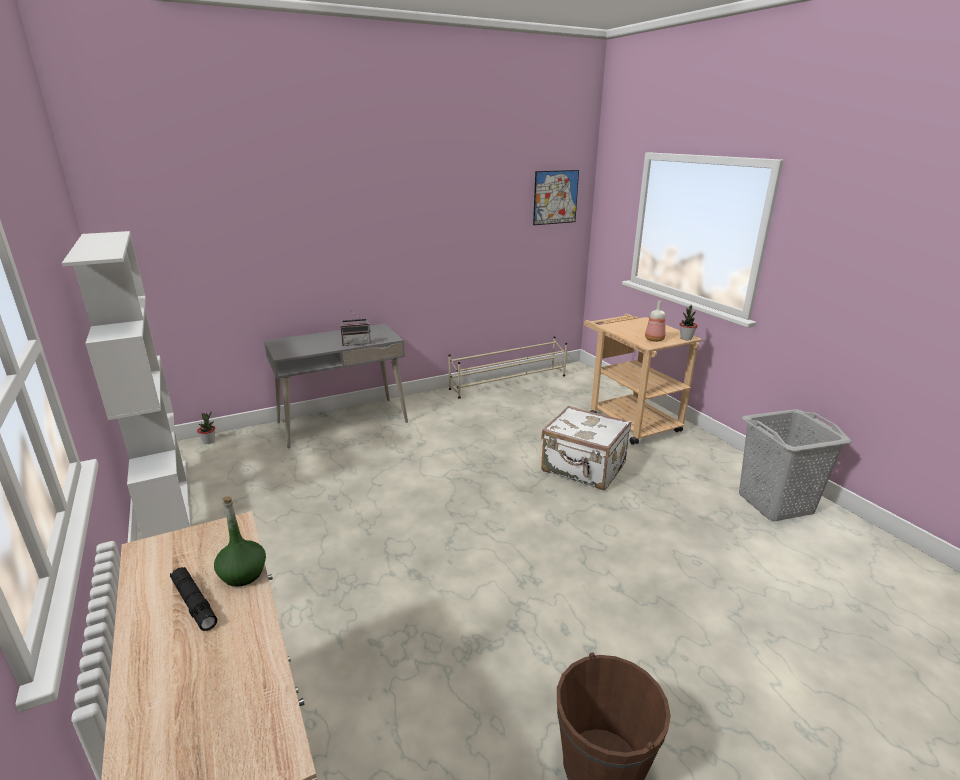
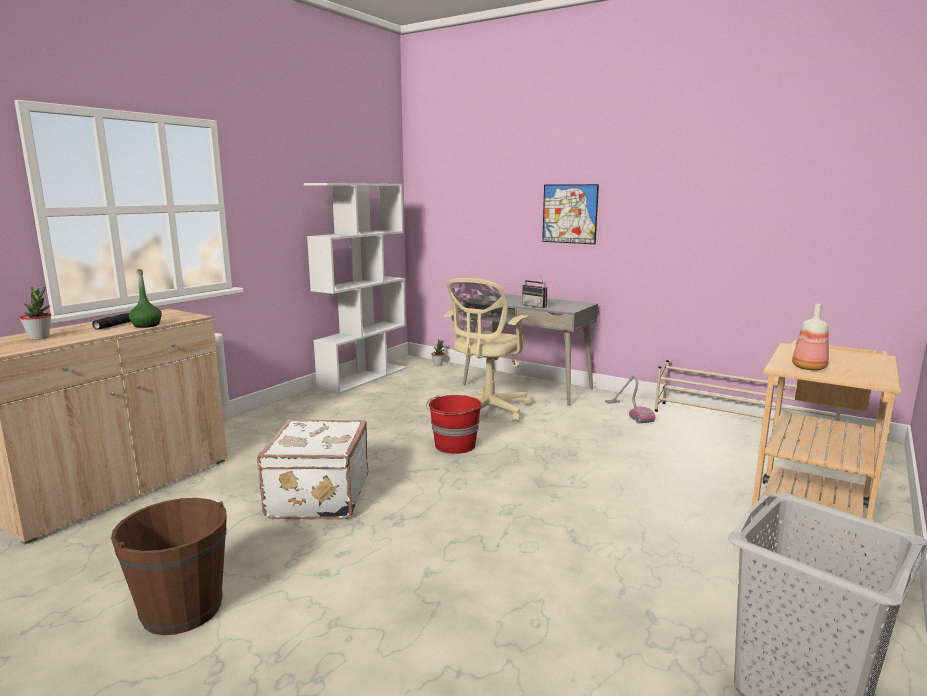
camera: 60 degrees right, 10 degrees down
(369, 461) = (487, 411): none -> beige office chair
(421, 503) = (454, 445): none -> red bucket
(448, 407) = (628, 412): none -> vacuum cleaner
(555, 197) = (868, 179): picture -> picture (569, 214)
(583, 468) = (631, 504): white suitcase -> white suitcase (316, 497)
(686, 338) = (868, 381): potted plant -> potted plant (39, 338)

